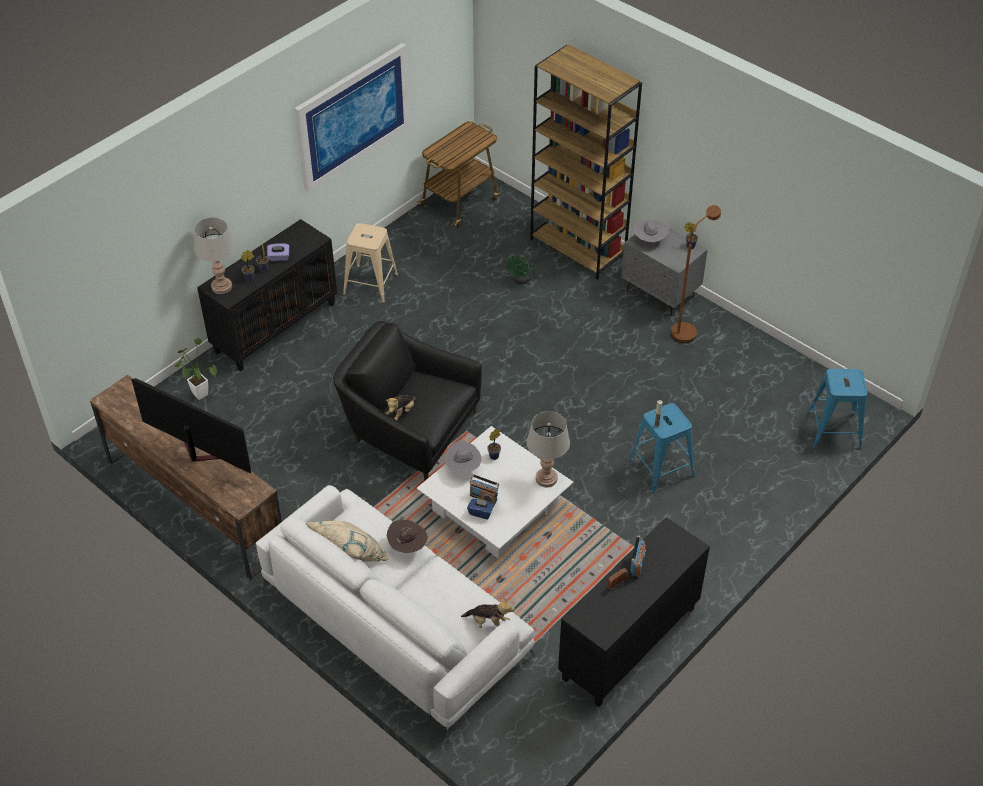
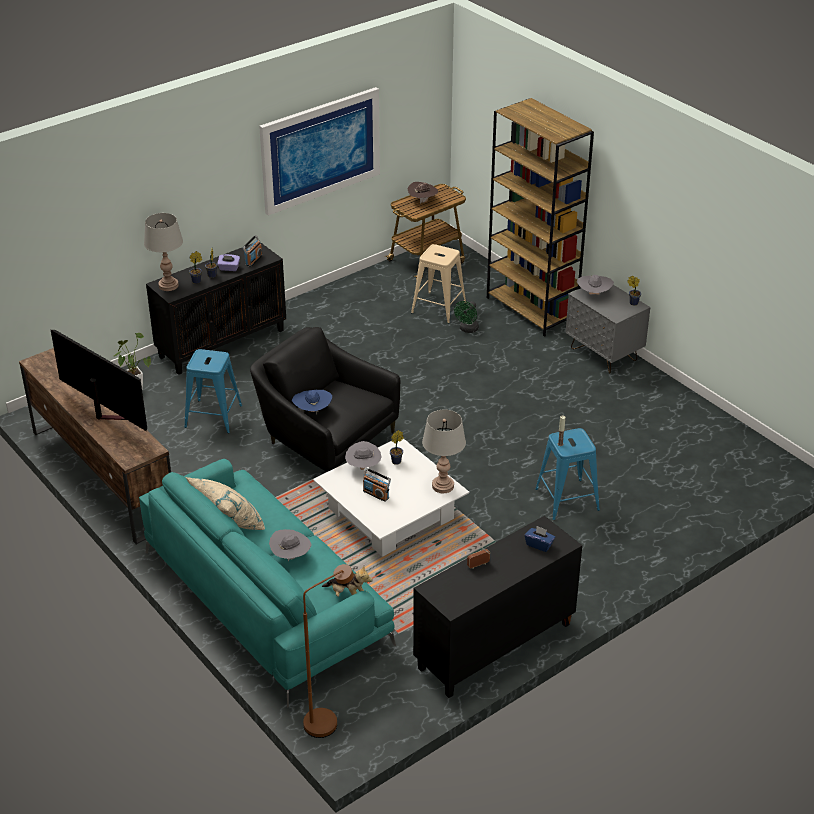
camera: 10 degrees right, 10 degrees down
(370, 284) = (322, 318): beige stool -> beige stool (438, 308)
(395, 622) = (265, 597): white sofa -> turquoise sofa
(401, 413) = (312, 411): plush toy -> blue hat
(408, 546) = (287, 521): brown hat -> brown hat (422, 201)
(422, 586) = (291, 556): none -> grey hat
(481, 512) = (370, 506): blue tissue box -> blue tissue box (539, 544)
(637, 564) = (503, 552): radio -> radio (253, 260)
(687, 329) = (623, 386): brown floor lamp -> brown floor lamp (327, 719)
(833, 430) = (754, 487): blue stool -> blue stool (213, 416)

